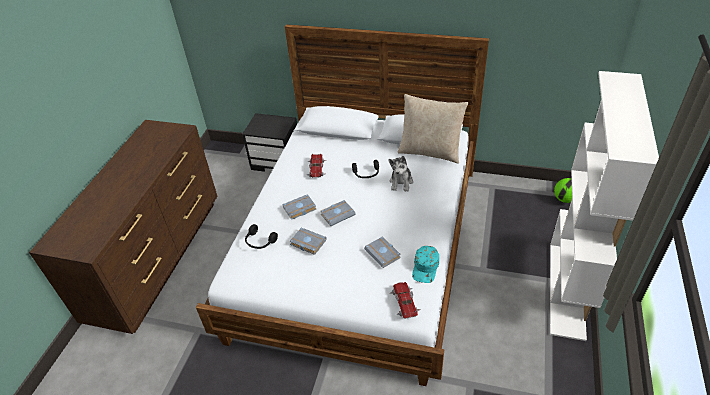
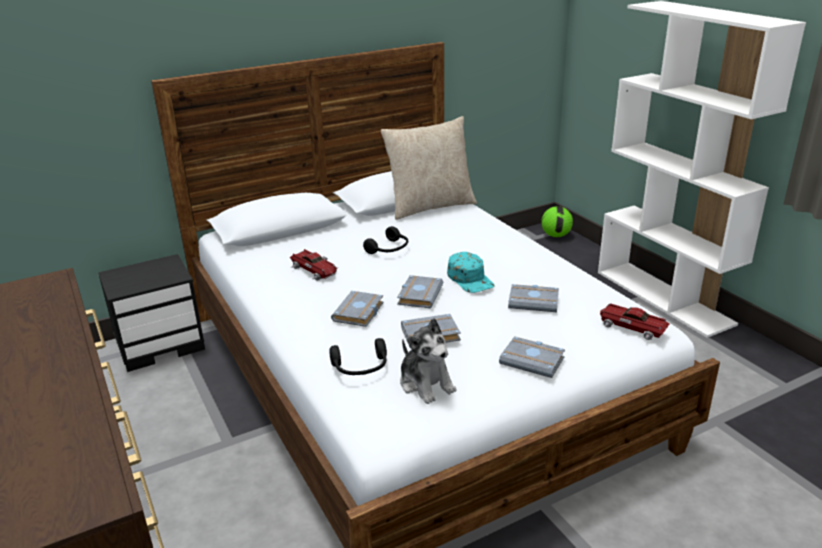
camera: 45 degrees left, 15 degrees down
(331, 288) = (533, 360): none -> grey book
(401, 182) = (443, 240): plush toy -> plush toy (426, 384)
(426, 267) = (596, 290): turquoise cap -> turquoise cap (470, 279)

